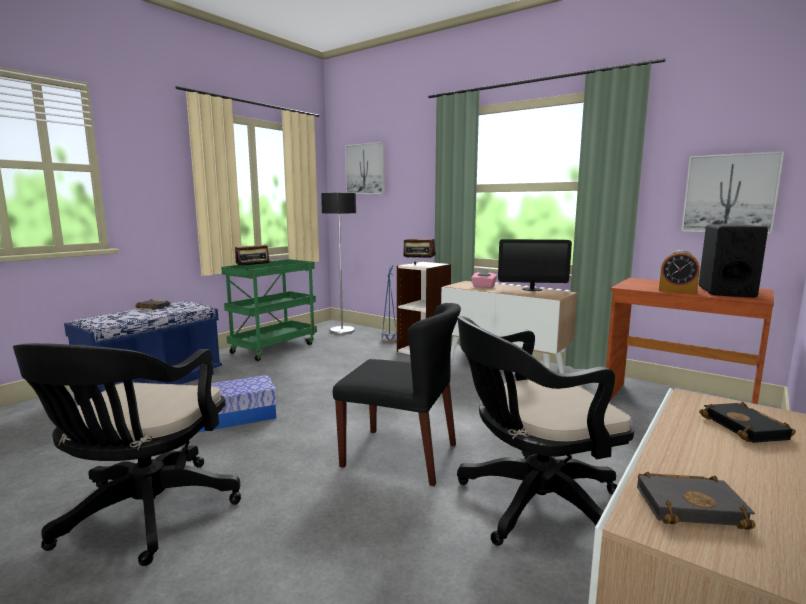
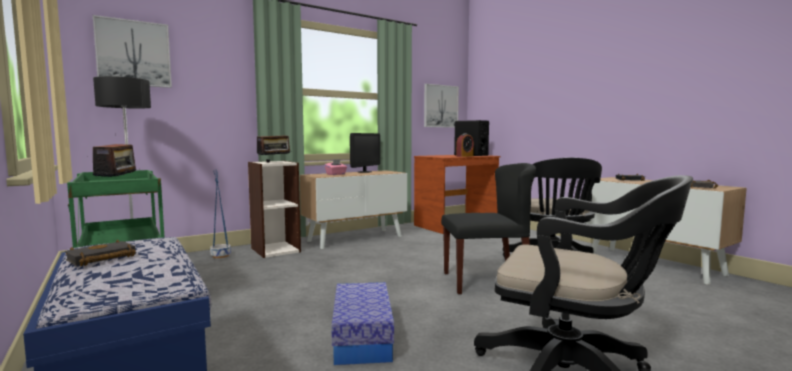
camera: 70 degrees left, 5 degrees down
(401, 455) = (486, 281): black chair -> black chair turned 45 degrees clockwise

